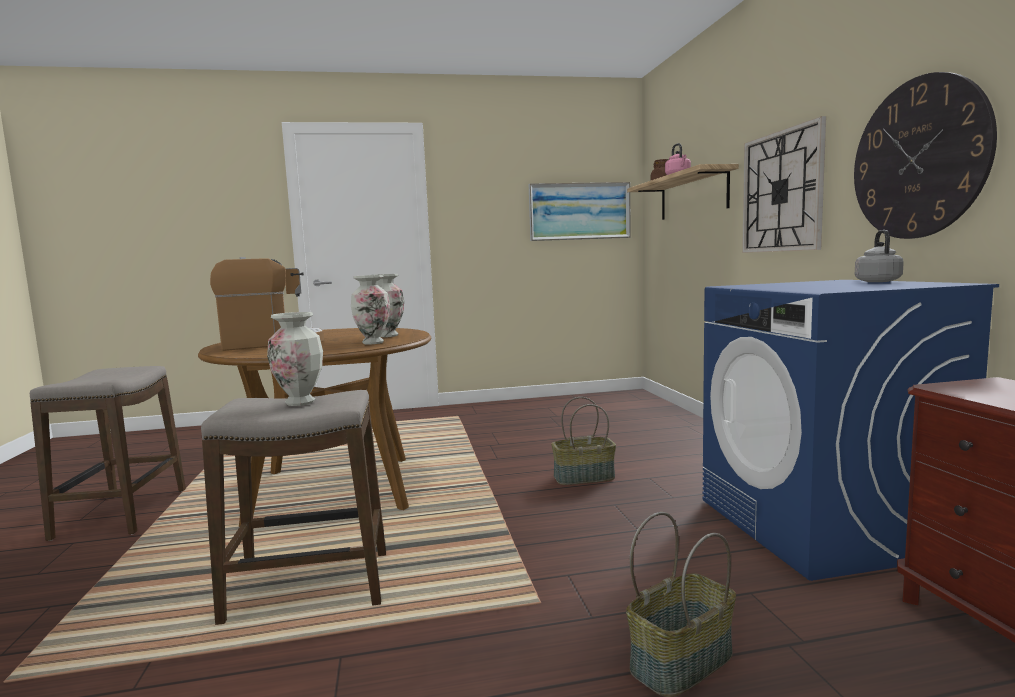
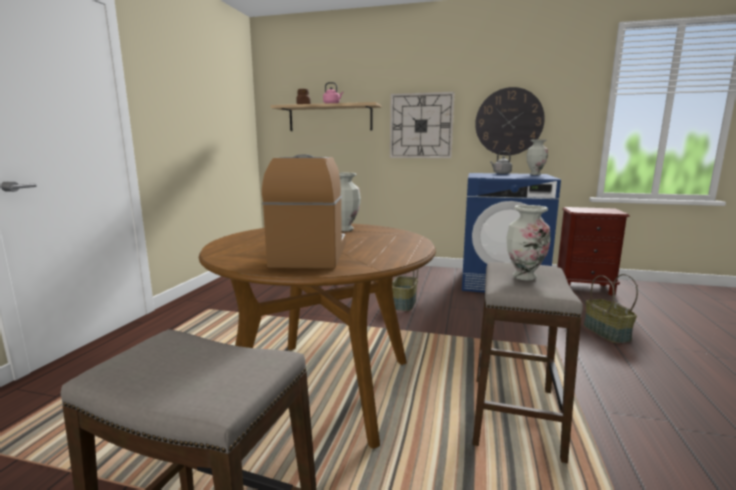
camera: 65 degrees left, 5 degrees up
(373, 343) = (385, 234): vase -> vase (535, 174)
(579, 211) = (228, 117): picture -> none

